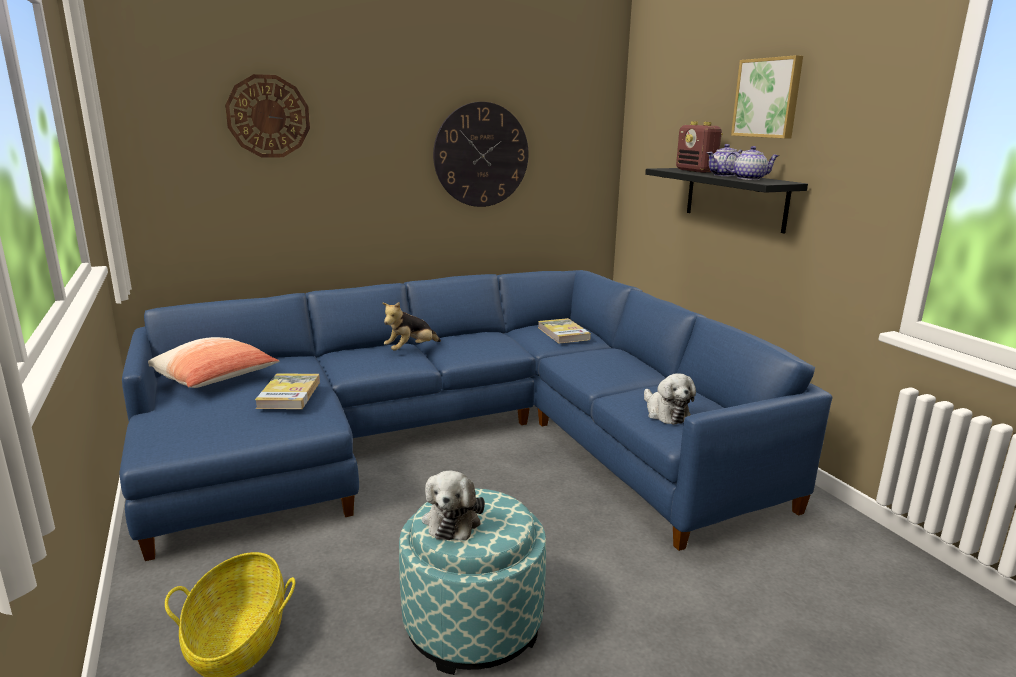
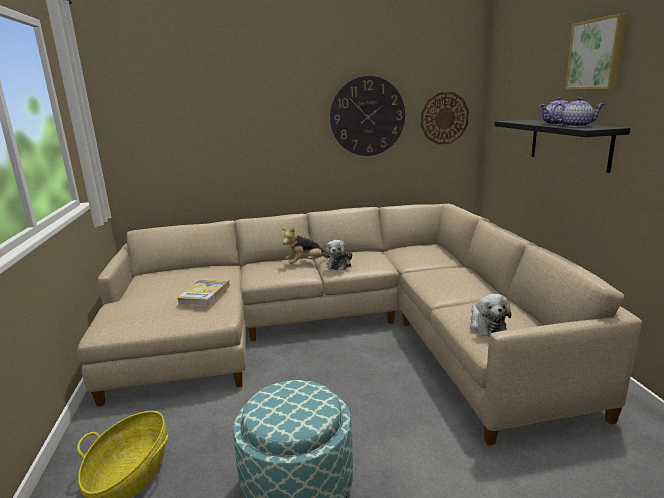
camera: 15 degrees right, 0 degrees up
(215, 379) = (164, 280): pillow -> none
(268, 116) = (209, 95): wall clock -> wall clock (444, 118)
(452, 520) = (274, 406): plush toy -> plush toy (339, 264)
(458, 440) = (337, 332): blue sofa -> beige sofa
(563, 333) = (426, 254): book -> none
(696, 171) = (536, 121): radio -> none

